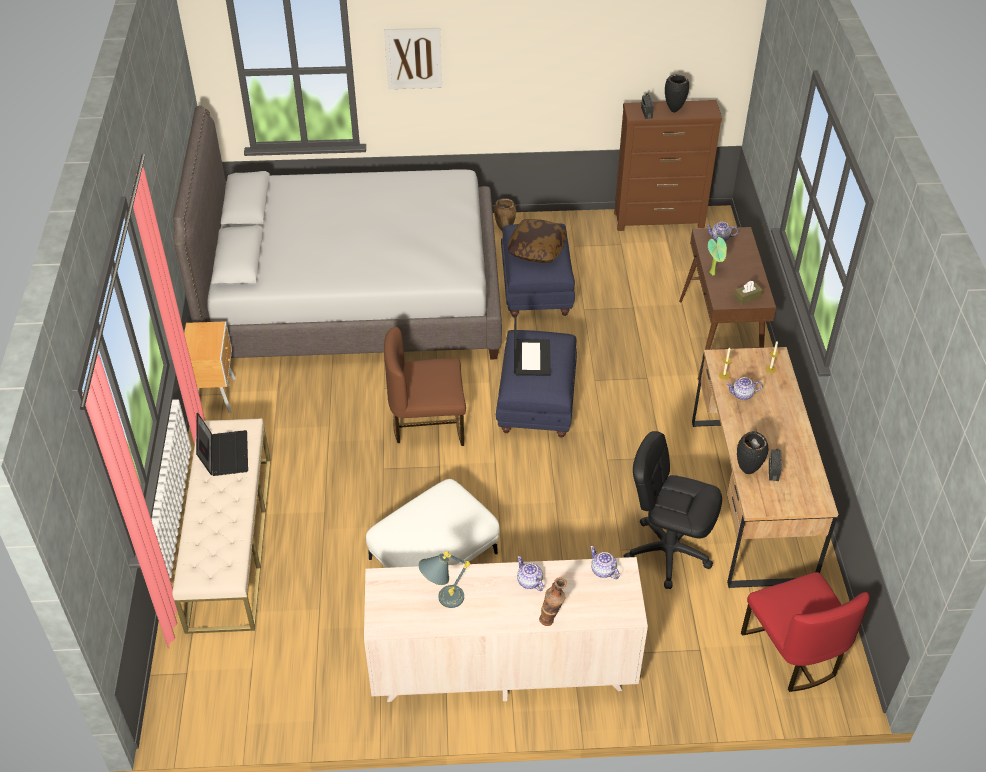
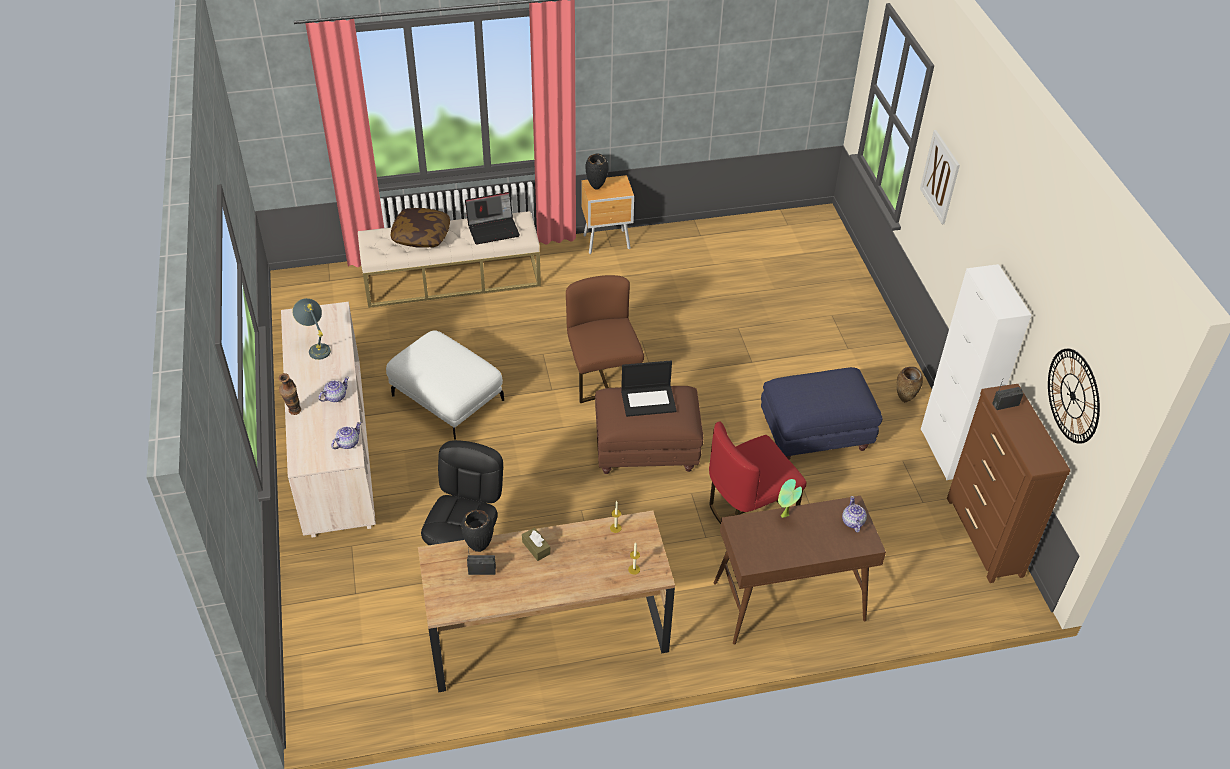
camera: 80 degrees right, 0 degrees up
(354, 296) = (759, 303): grey bed -> none
(536, 249) = (817, 390): pillow -> pillow (421, 236)
(536, 403) = (647, 449): blue ottoman -> brown ottoman
(568, 219) = (947, 452): none -> white cabinet
(674, 110) = (1023, 429): black vase -> black vase (597, 188)
(685, 58) = (1073, 396): none -> wall clock
(742, 394) = (589, 544): teapot -> none
(747, 297) = (751, 548): brown tissue box -> brown tissue box (536, 548)
(792, 653) = (353, 669): red chair -> red chair (749, 508)

